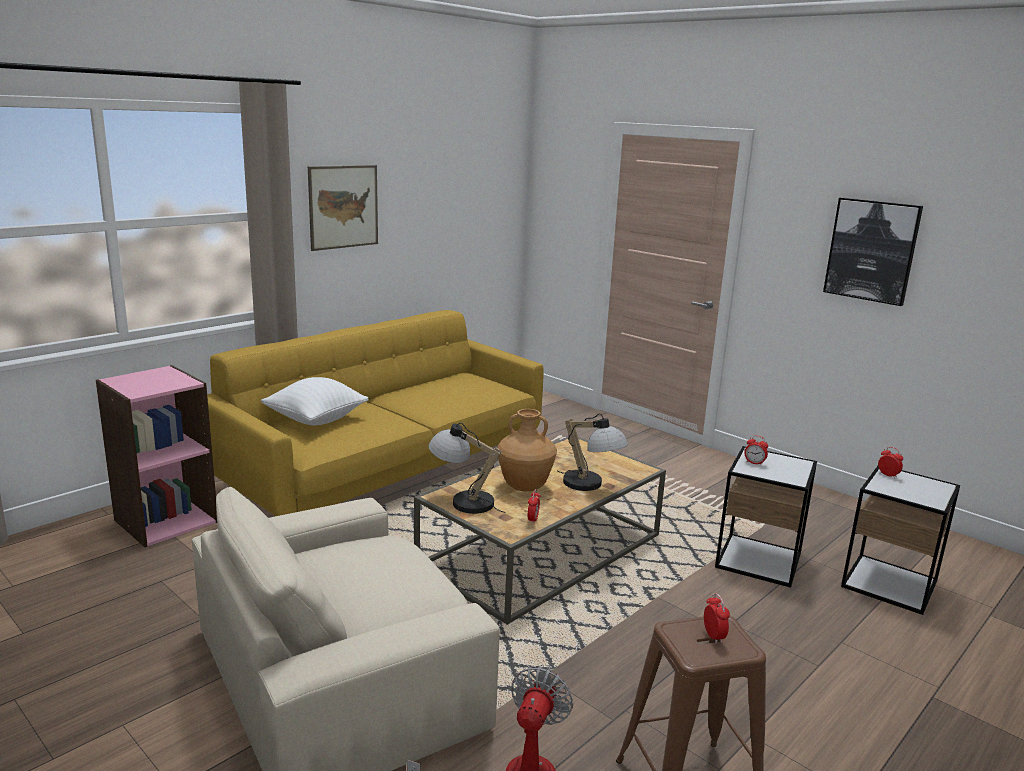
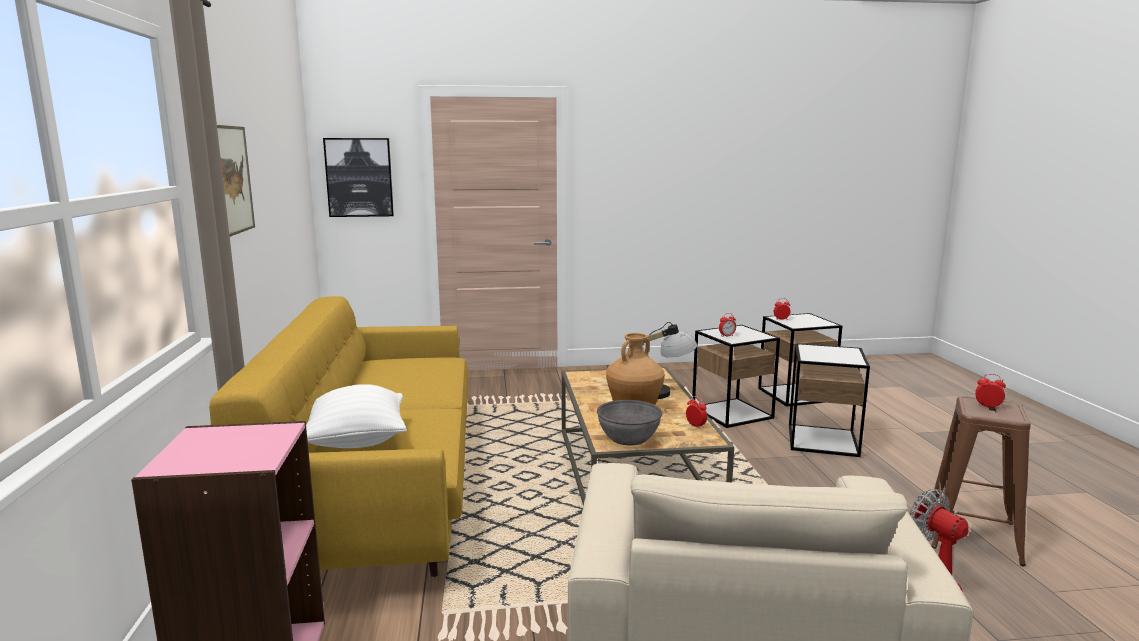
camera: 50 degrees left, 5 degrees down
(463, 501) = (629, 438): table lamp -> grey bowl
(783, 632) = (822, 440): none -> side table
(872, 250) = (676, 173): picture -> picture (359, 177)

